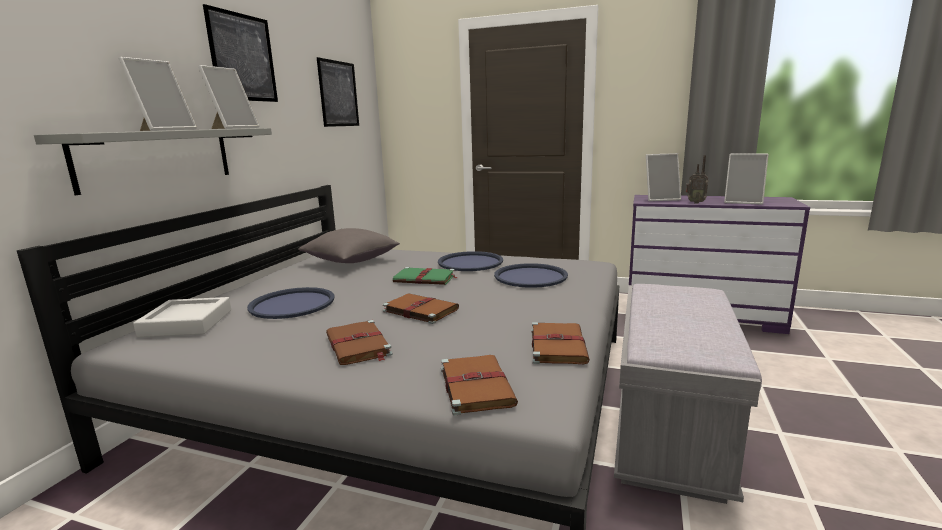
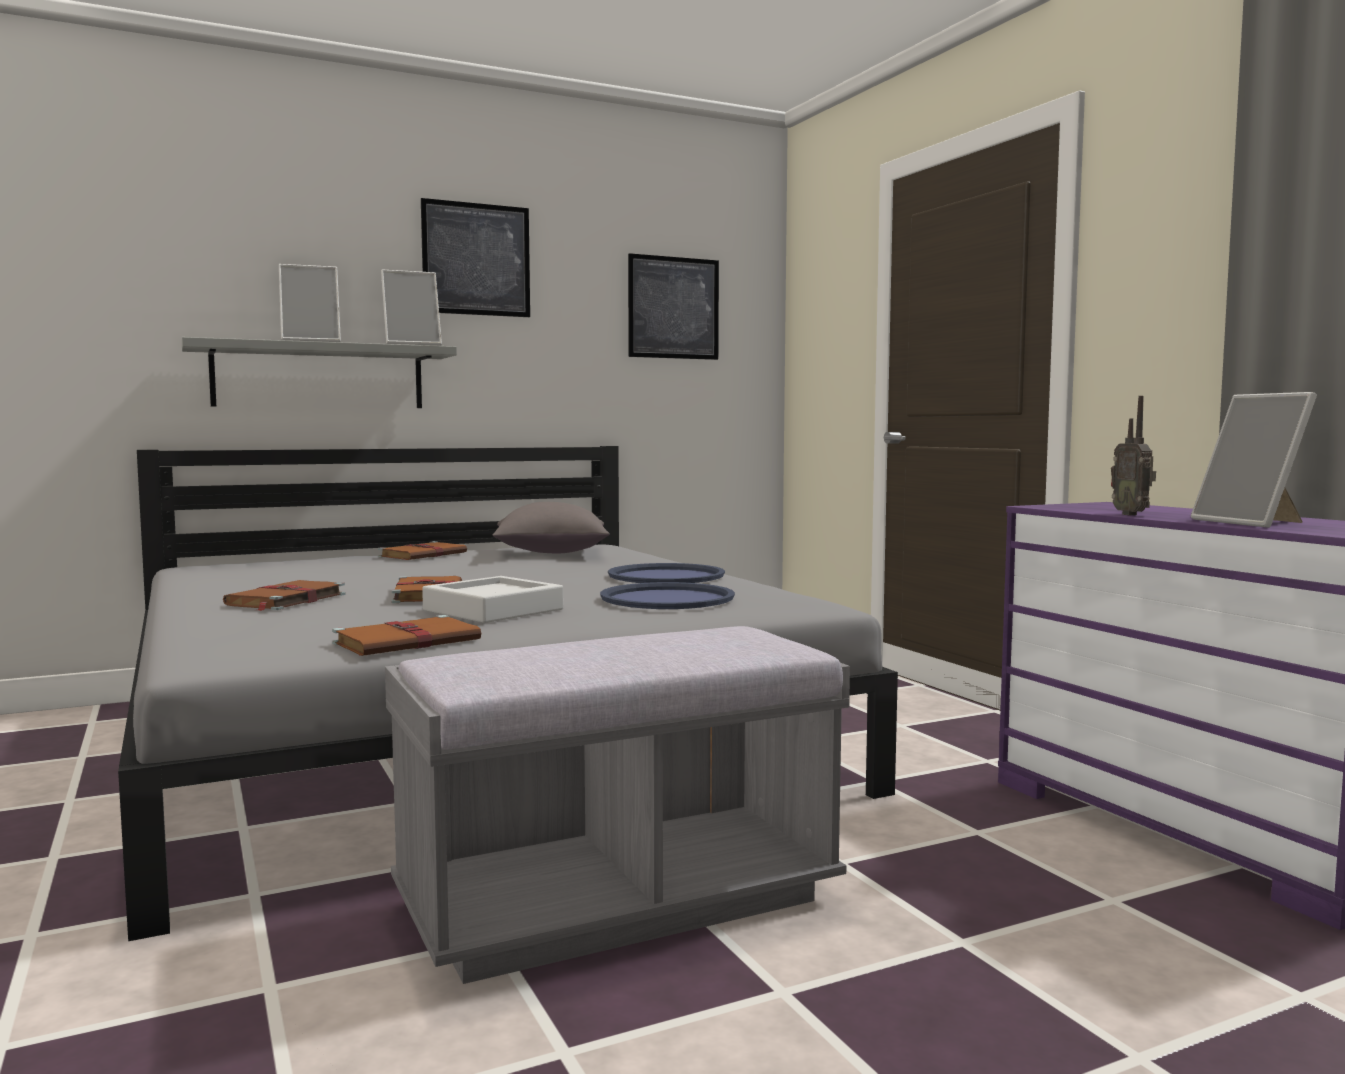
camera: 45 degrees right, 10 degrees down
(187, 323) = (263, 564): grey tray -> grey tray (493, 610)
(292, 304) = (368, 570): blue tray -> none
(425, 279) = (547, 577): green book -> none
(475, 385) = (234, 638): brown book -> brown book (424, 555)
(661, 199) = (1103, 507): picture frame -> none

